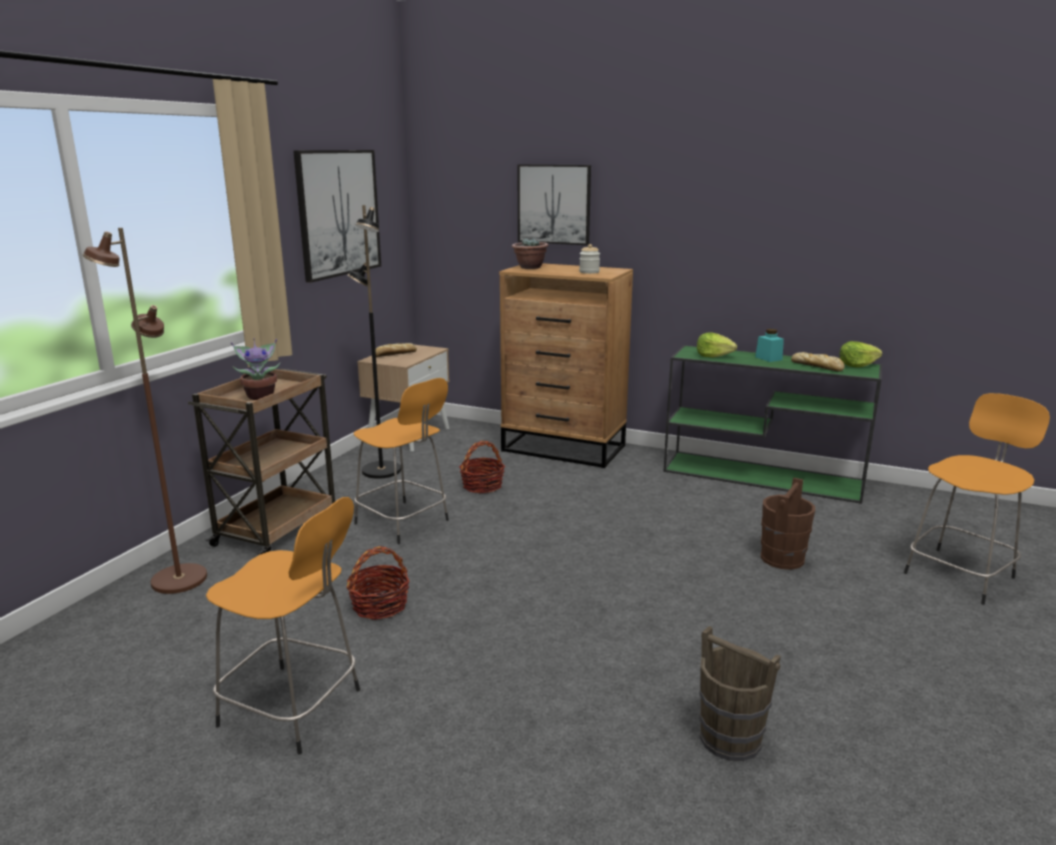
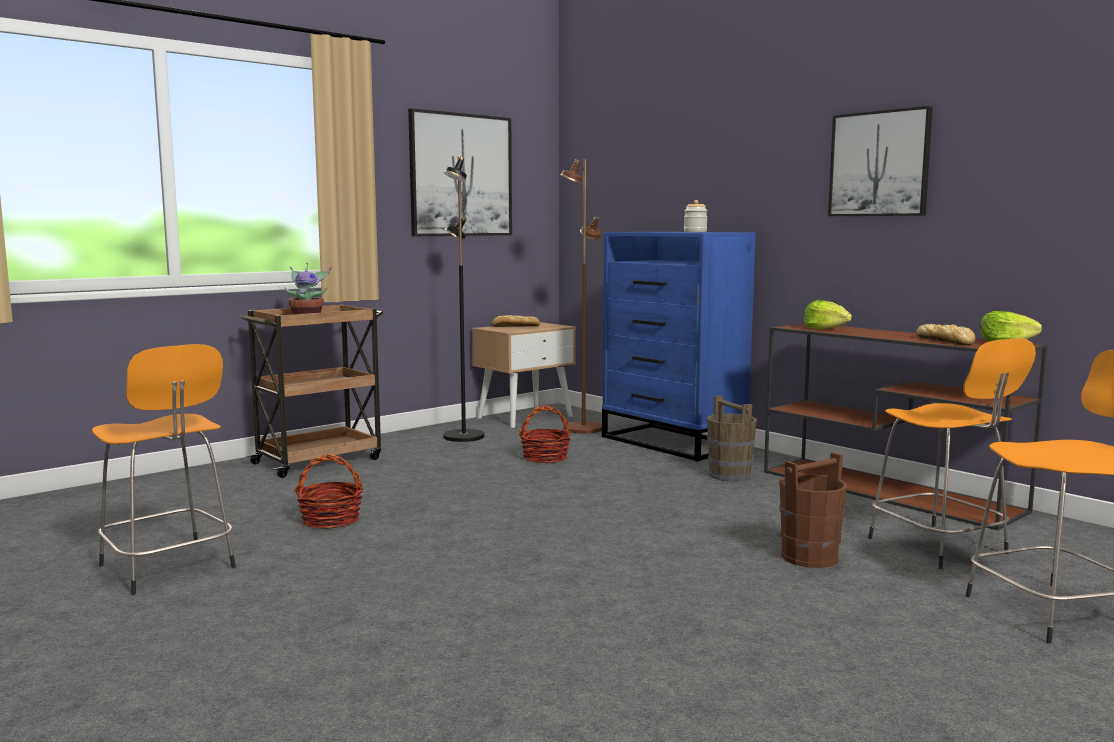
camera: 25 degrees right, 10 degrees down
(178, 580) = (199, 479): brown floor lamp -> brown floor lamp (582, 428)
(404, 523) = (432, 472): orange stool -> orange stool (940, 547)
(530, 267) = (643, 231): potted plant -> none
(554, 204) = (683, 166): picture -> picture (879, 164)
(564, 448) = (673, 443): brown dresser -> blue dresser
(729, 738) = (526, 675): brown bucket -> brown bucket (729, 475)
(764, 476) = (890, 491): green console table -> brown console table
(768, 358) = (893, 334): turquoise jar -> none

